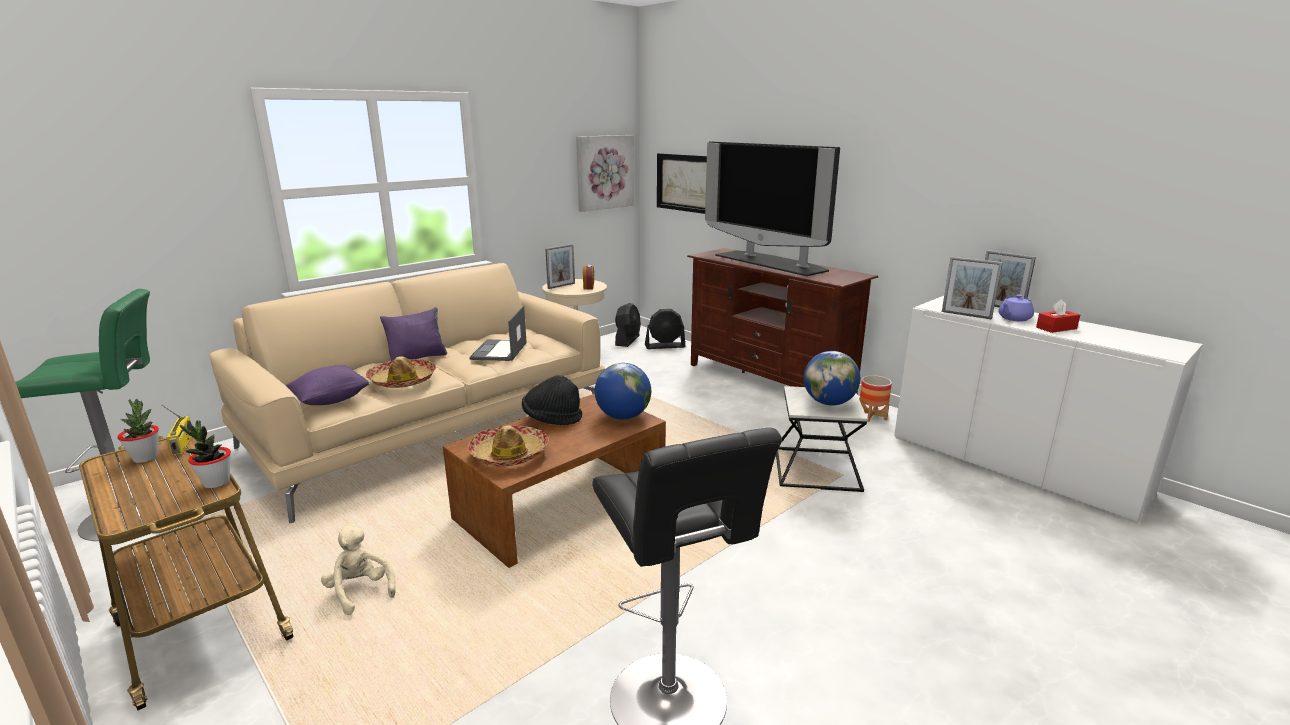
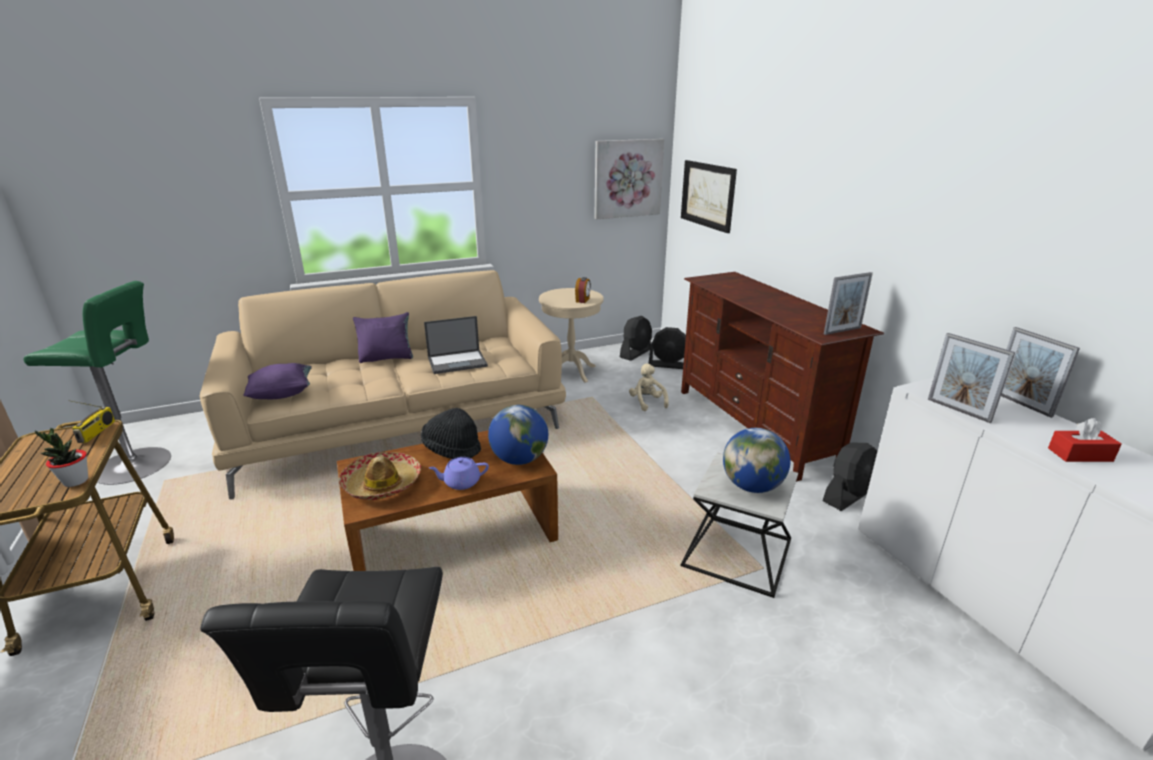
camera: 20 degrees right, 5 degrees up
(146, 458) = (62, 441): potted plant -> none
(360, 591) = (231, 585): beige plush toy -> beige plush toy (647, 402)
(402, 380) = (351, 382): hat -> none
(499, 351) = (458, 362): laptop -> laptop turned 135 degrees counterclockwise
(561, 286) = (558, 295): picture frame -> picture frame (842, 331)
(771, 262) = (767, 298): television -> none
(872, 416) = (848, 495): planter -> black fan
(1013, 318) = (1025, 427): purple teapot -> purple teapot (461, 482)

